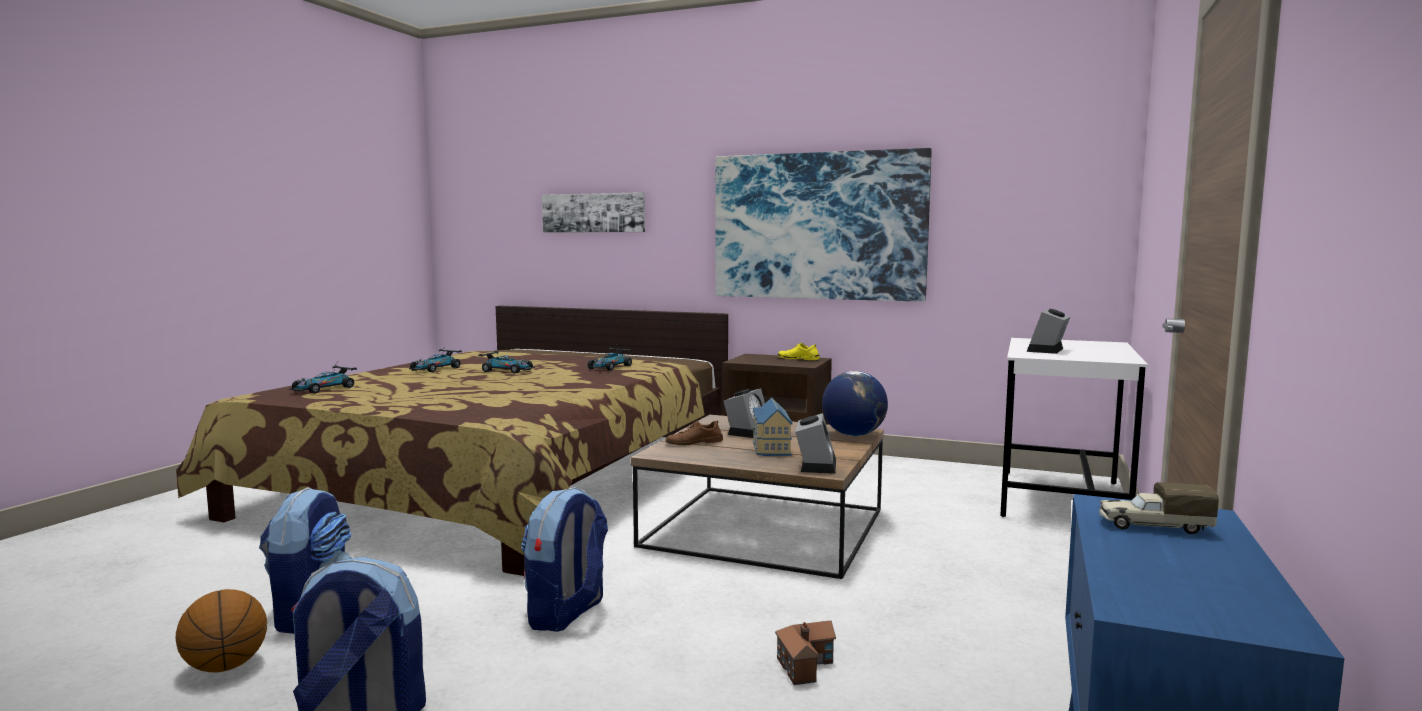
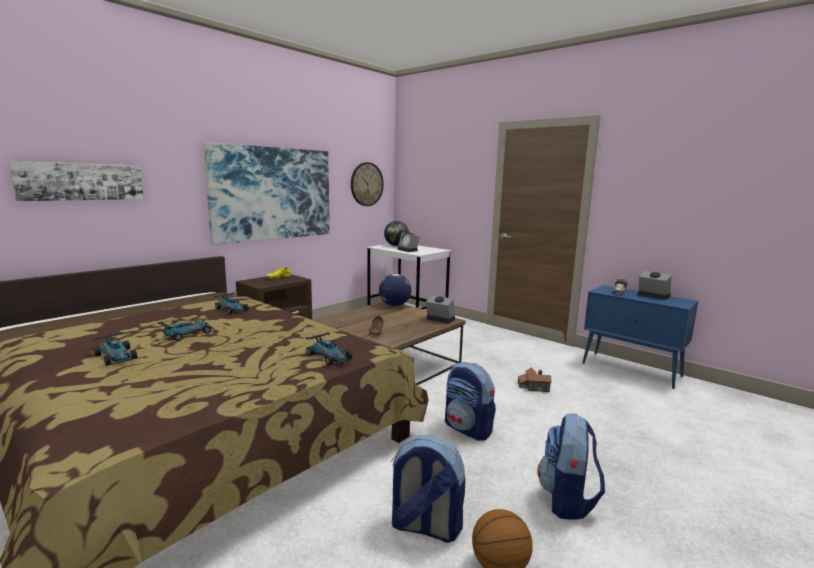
camera: 70 degrees left, 5 degrees up
(324, 389) = (145, 406): toy car -> toy car (329, 356)
(748, 431) = (364, 319): alarm clock -> alarm clock (652, 296)
(770, 448) = (403, 321): toy house -> none
(1041, 207) = (366, 184): none -> wall clock
(1075, 344) = (396, 246): none -> globe

